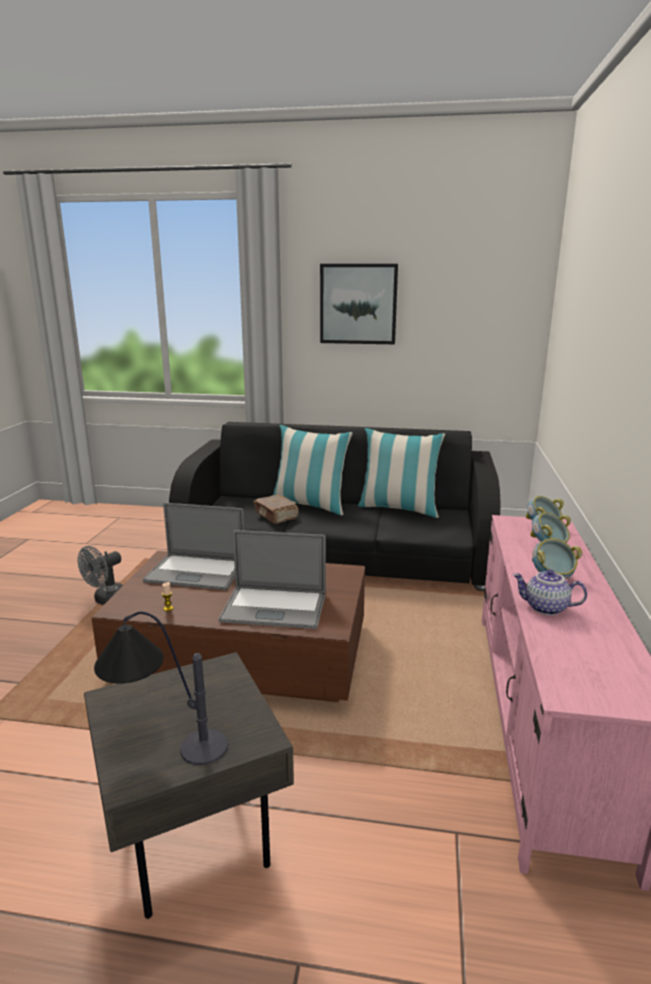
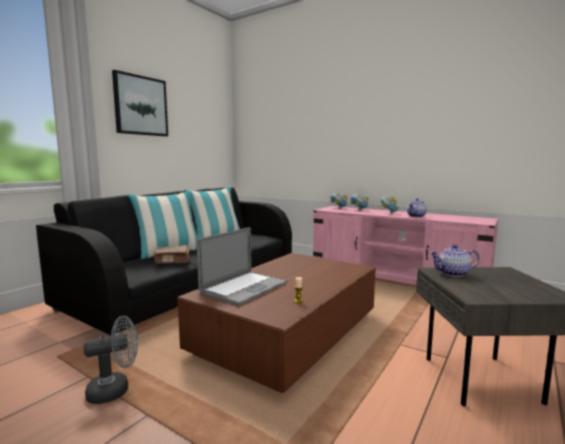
camera: 65 degrees left, 10 degrees down
(106, 600) = (115, 390): grey fan -> grey fan turned 90 degrees counterclockwise
(161, 736) = (514, 287): table lamp -> none
(212, 682) = (453, 274): none -> teapot
(274, 608) = (325, 275): laptop -> none

